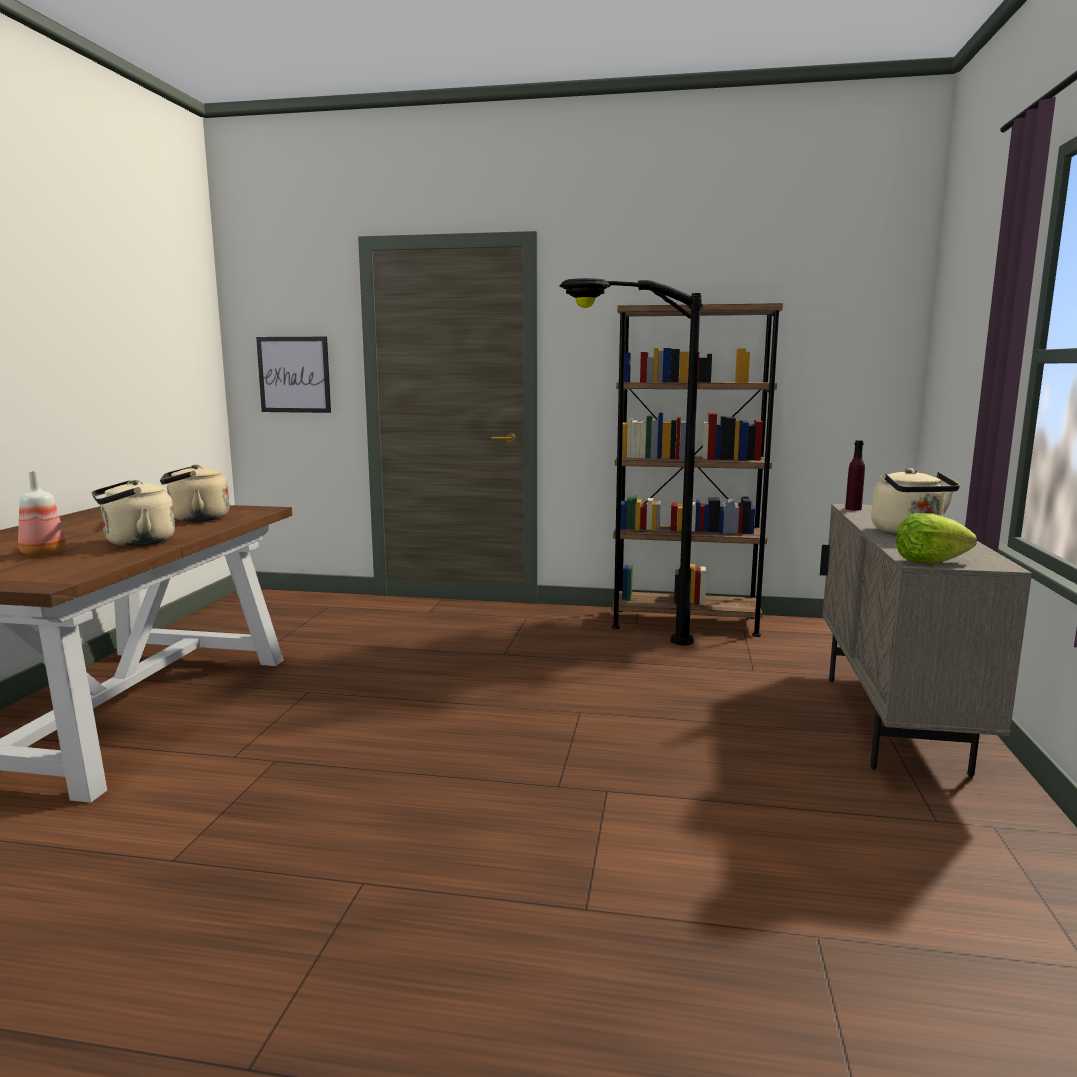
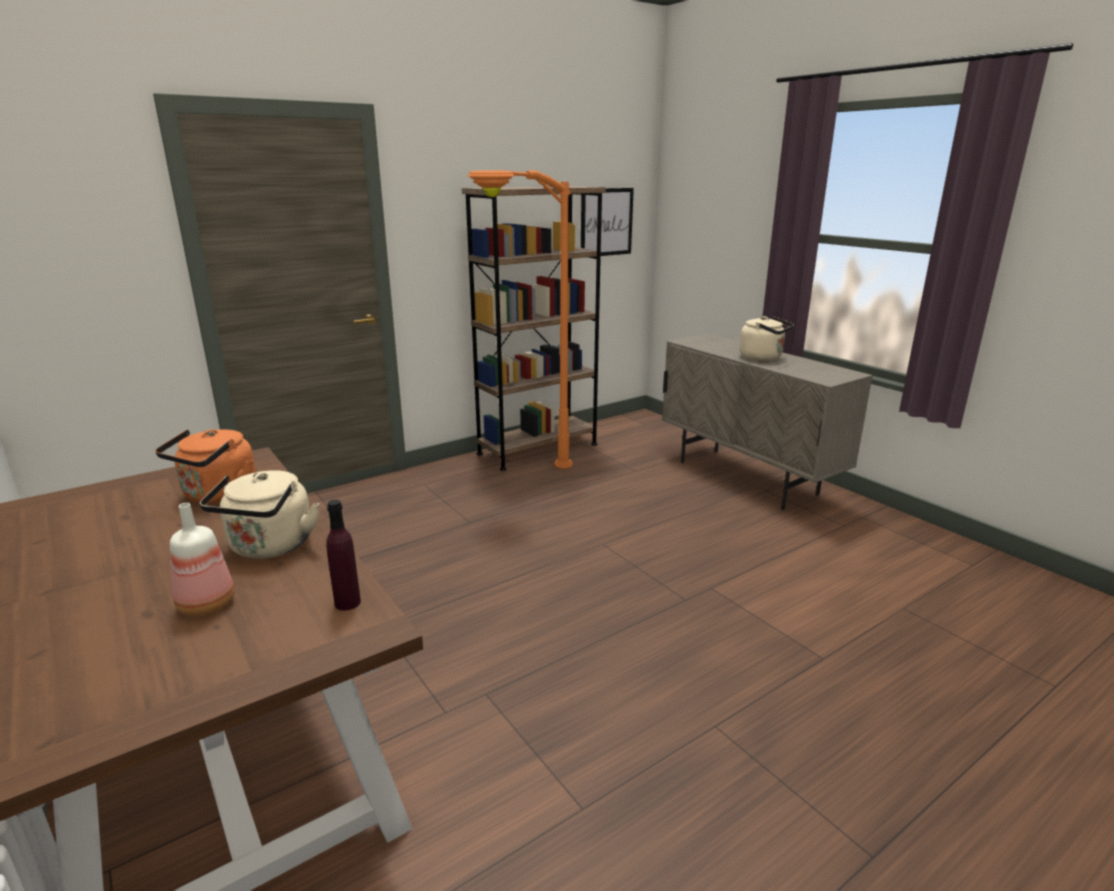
camera: 45 degrees left, 10 degrees up
(196, 519) = (218, 495): beige kettle -> orange kettle
(294, 374) = (81, 276): picture -> picture (606, 222)
(609, 641) = (520, 482): black floor lamp -> orange floor lamp
(853, 509) = (690, 343): purple bottle -> purple bottle (347, 602)
(929, 561) = (828, 379): lettuce -> none

